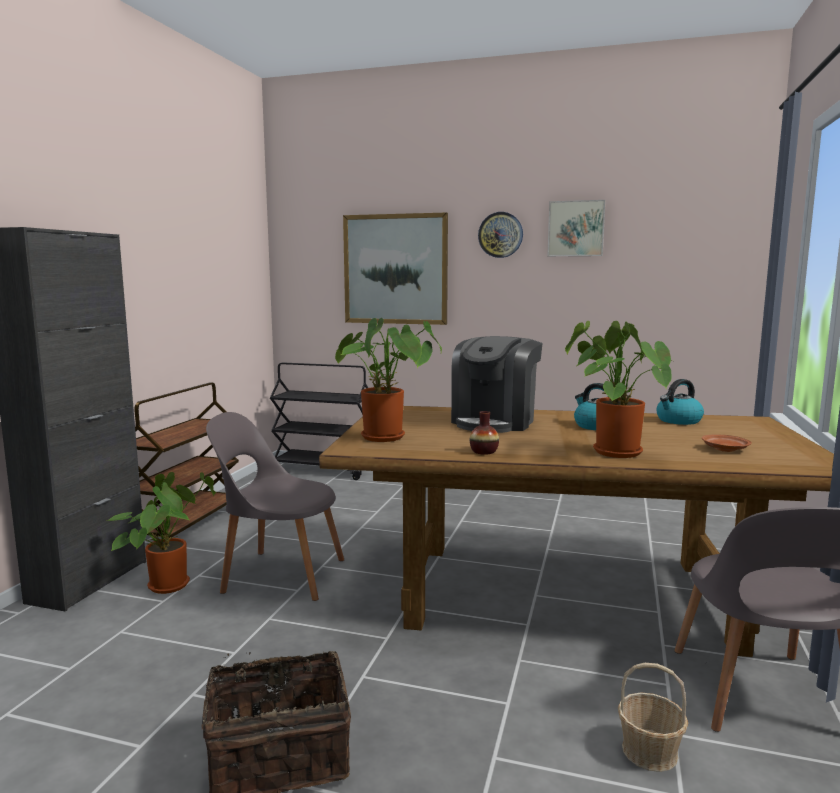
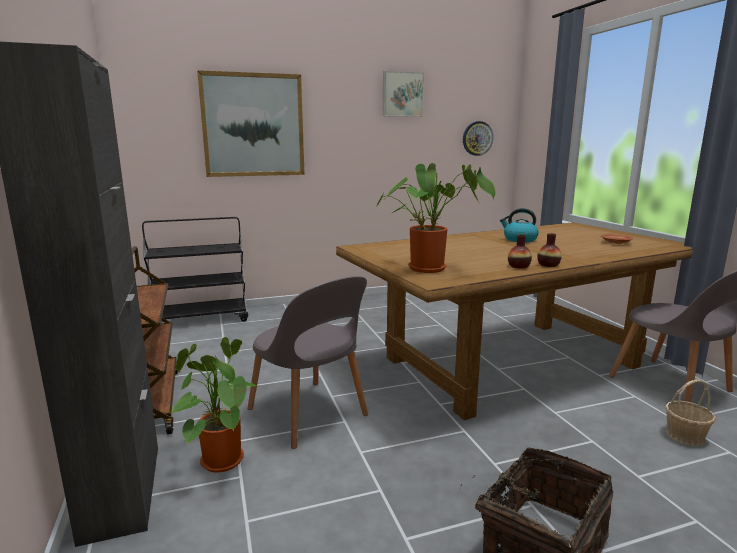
camera: 35 degrees left, 5 degrees up
(279, 574) = (309, 415): grey chair -> grey chair turned 105 degrees counterclockwise
(495, 422) = (458, 246): coffee machine -> none
(500, 235) = (345, 97): wall clock -> wall clock (477, 138)
(524, 456) = (548, 265): none -> vase
(612, 451) = (576, 253): potted plant -> none
(678, 421) = (546, 230): kettle -> none

